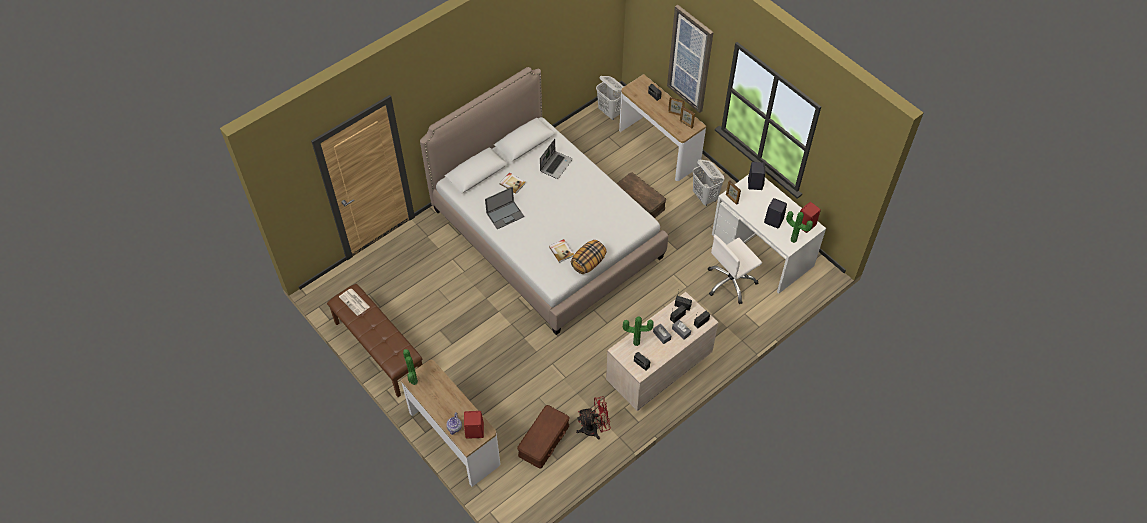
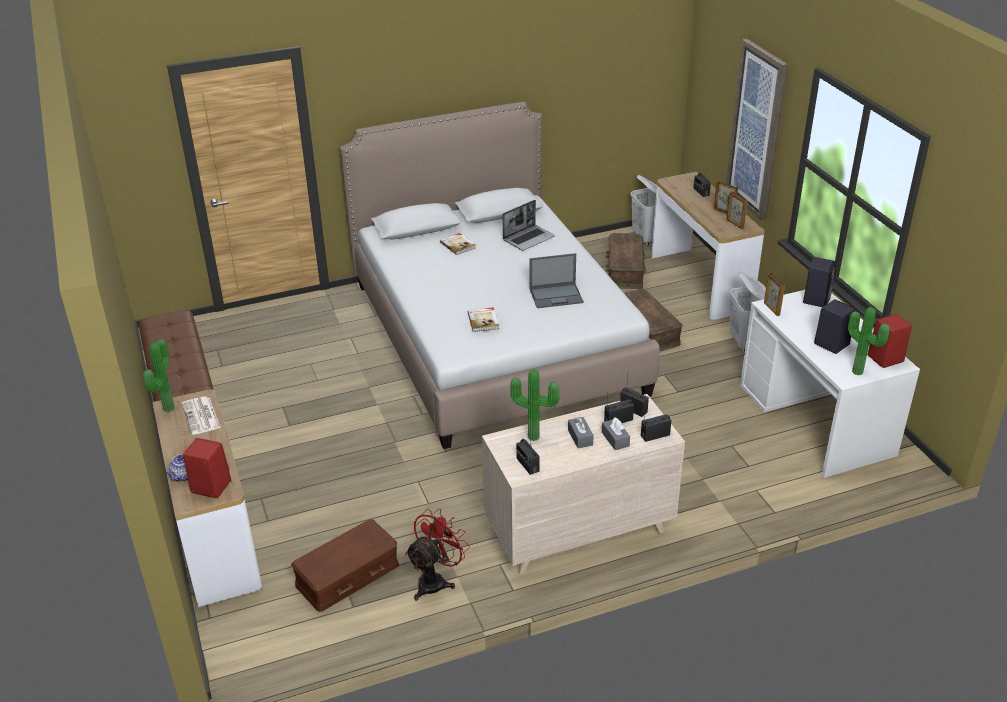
camera: 20 degrees right, 20 degrees down
(355, 302) = (172, 326): newspaper -> newspaper (201, 416)
(505, 214) = (428, 271): laptop -> laptop (556, 296)
(588, 263) = (516, 341): pillow -> none
(594, 428) = (436, 580): red fan -> red fan turned 60 degrees counterclockwise
(607, 148) = (625, 270): none -> brown storage box
(730, 282) = (748, 447): white office chair -> none

